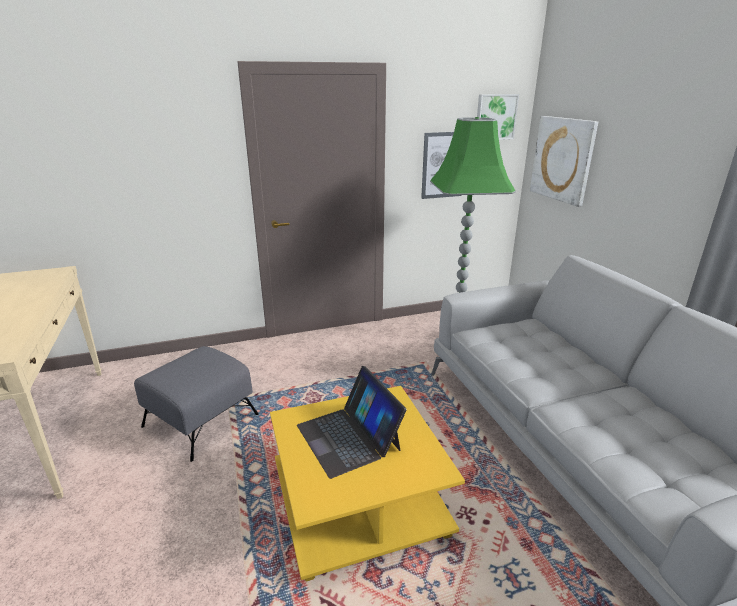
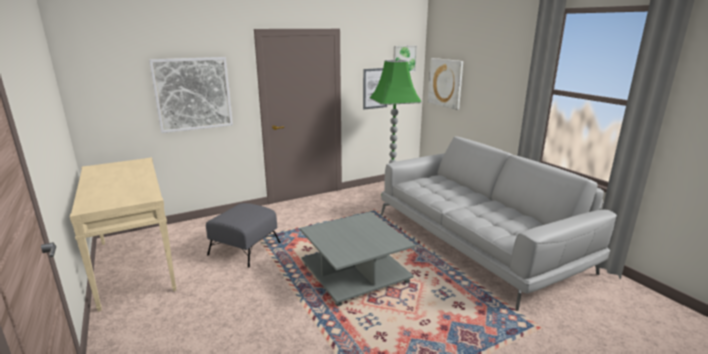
camera: 10 degrees left, 5 degrees down
(140, 168) = (193, 94): none -> picture
(349, 437) = (349, 234): laptop -> none
(361, 501) = (356, 274): yellow coffee table -> grey coffee table

